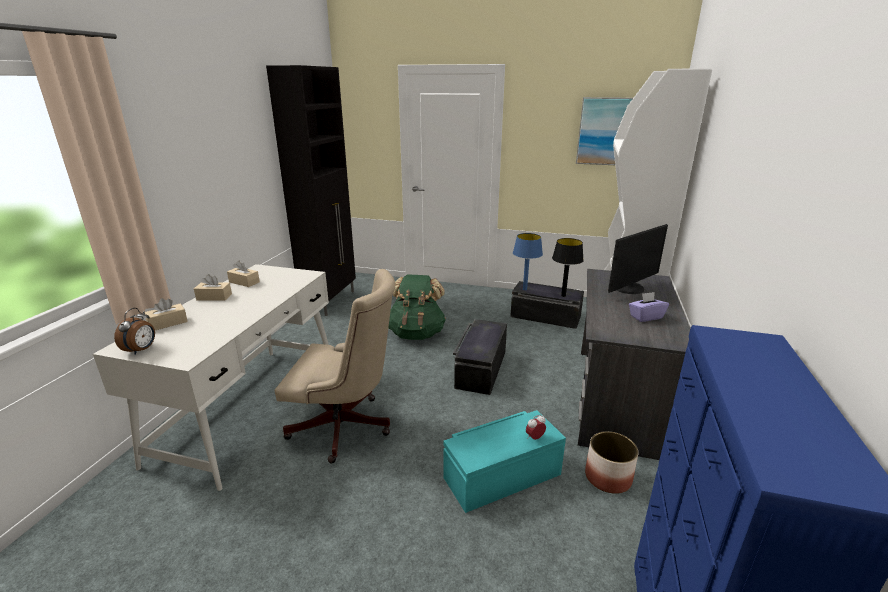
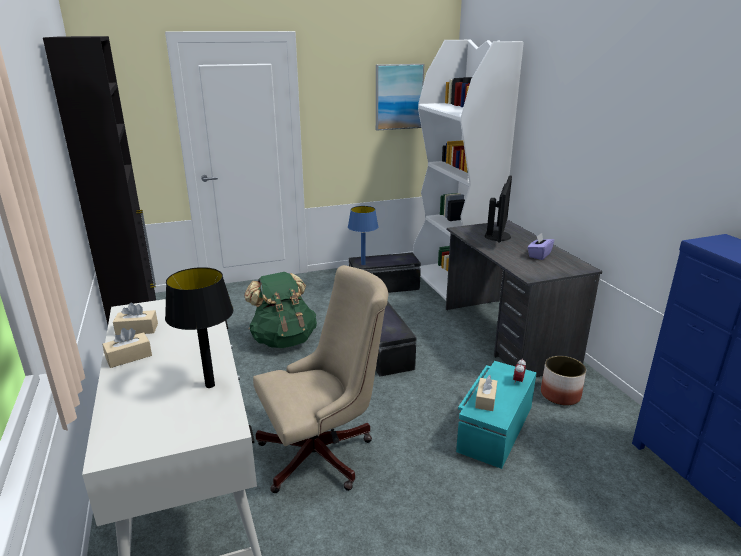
camera: 35 degrees left, 0 degrees up
(141, 350) = (147, 442): alarm clock -> none
(168, 323) = (123, 404): beige tissue box -> beige tissue box (485, 400)
(563, 295) = (401, 261): black table lamp -> black table lamp (209, 385)

